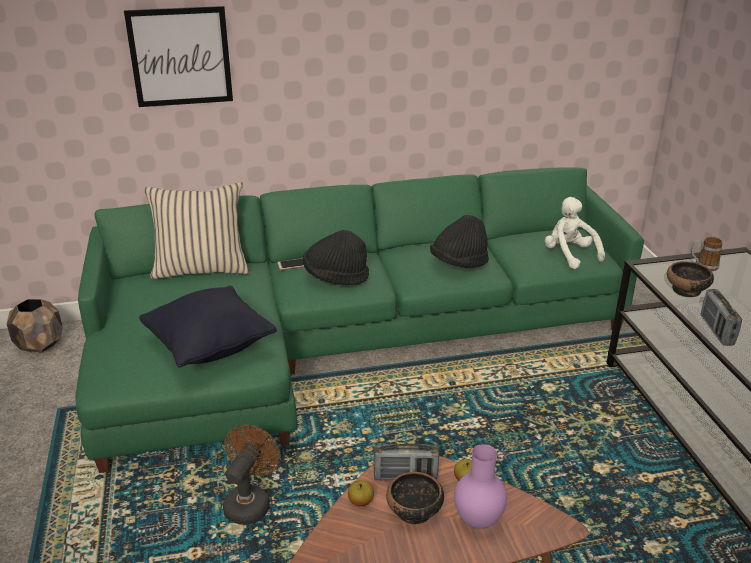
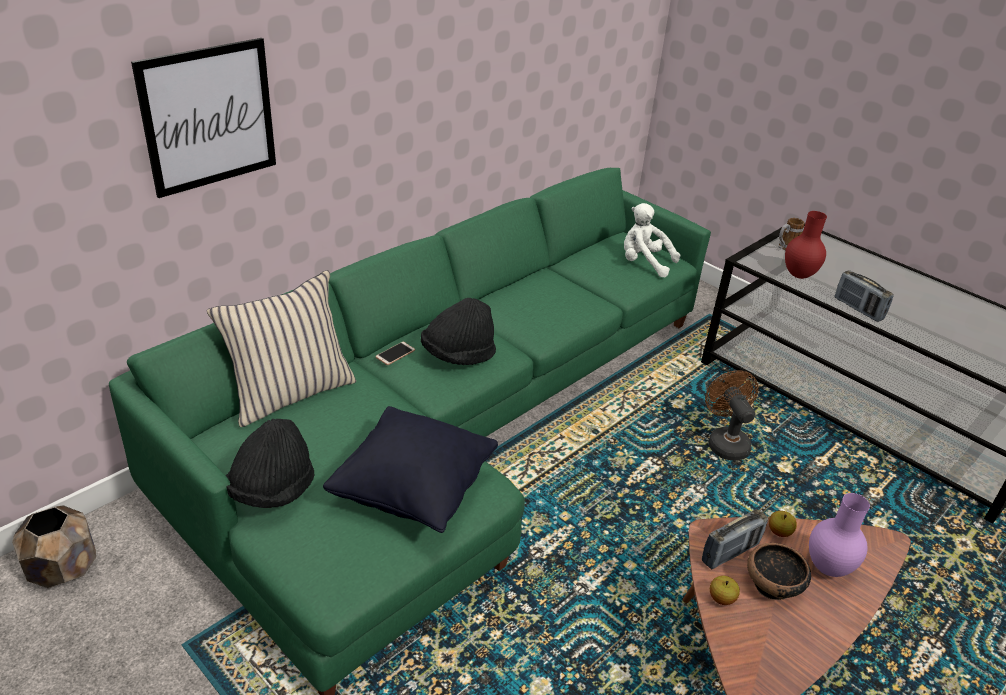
camera: 35 degrees left, 5 degrees up
(250, 502) = (526, 649): brown fan -> brown fan (725, 442)
(459, 263) = (563, 301): black hat -> black hat (272, 490)
(686, 290) = (799, 276): bowl -> red vase

